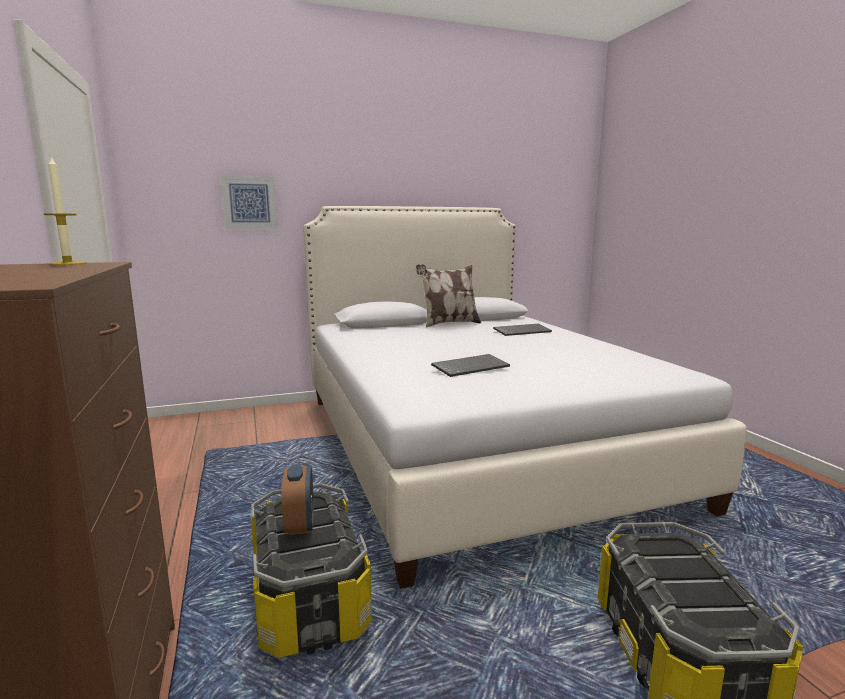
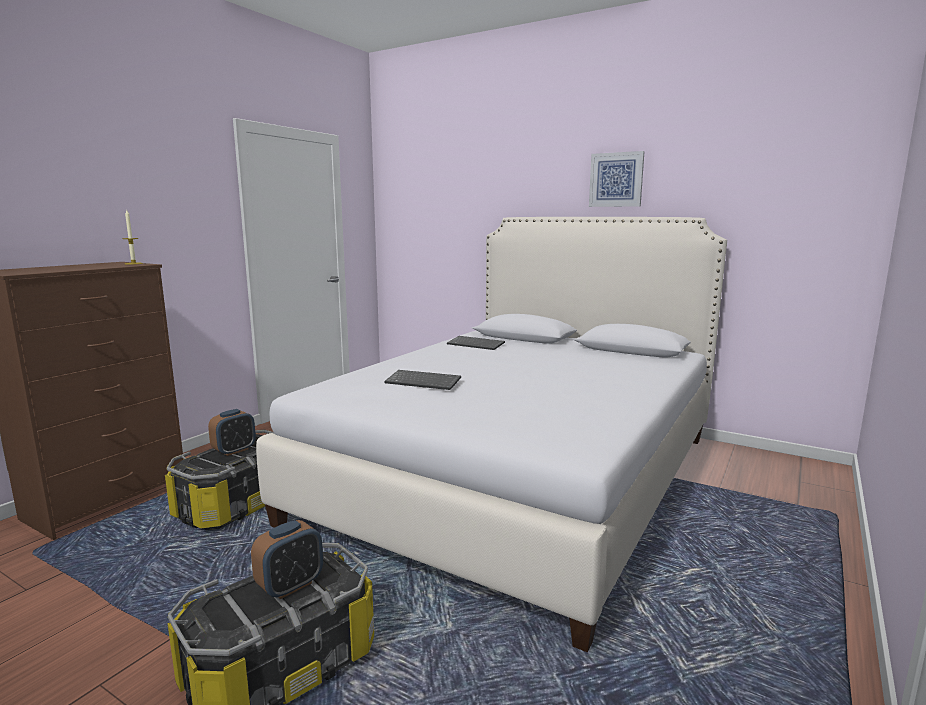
camera: 50 degrees right, 0 degrees up
(249, 203) = (453, 215): picture -> picture (616, 180)
(449, 323) = (575, 348): pillow -> none
(522, 331) = (611, 370): keyboard -> keyboard (476, 344)
(682, 568) = (290, 586): none -> alarm clock

